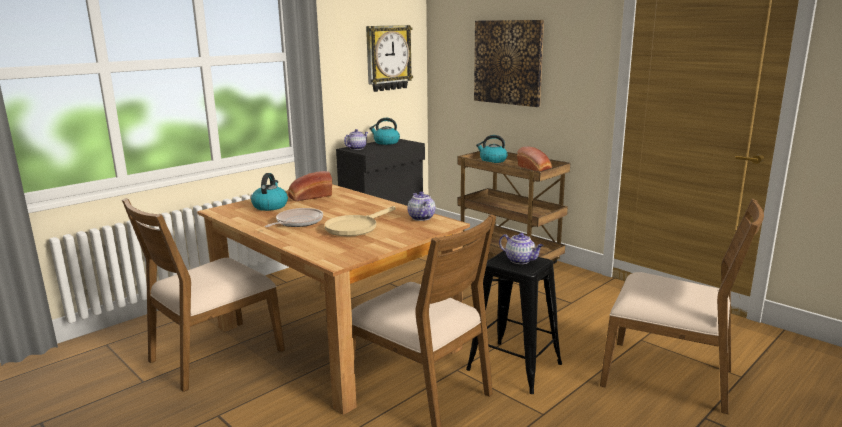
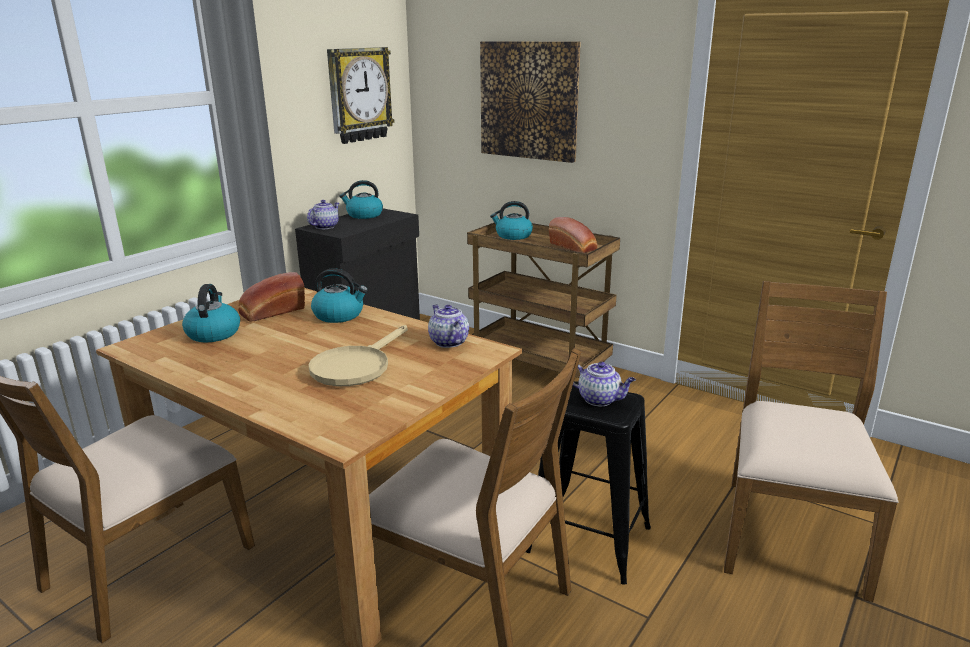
camera: 10 degrees left, 5 degrees up
(297, 222) = (263, 362): frying pan -> none
(353, 200) = (339, 315): none -> kettle
(668, 376) = (789, 533): brown chair -> brown chair turned 90 degrees counterclockwise

